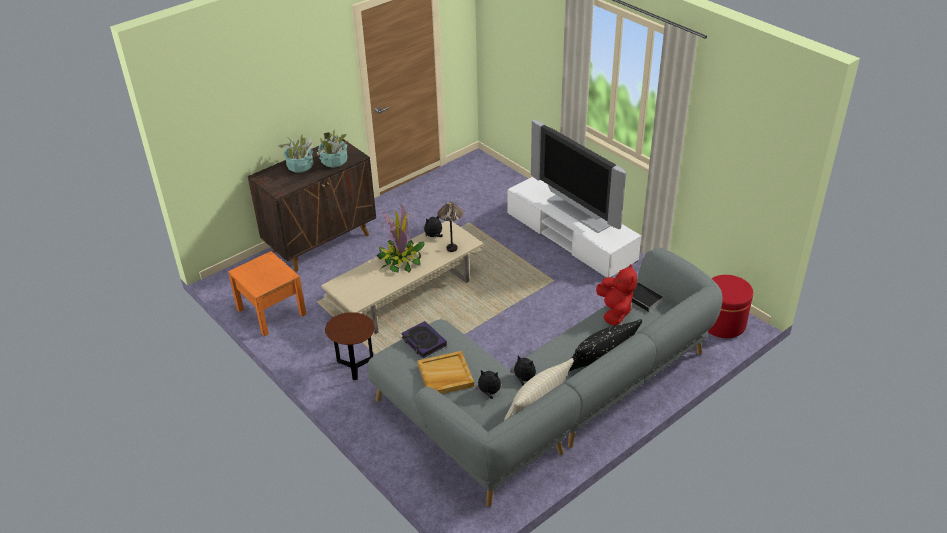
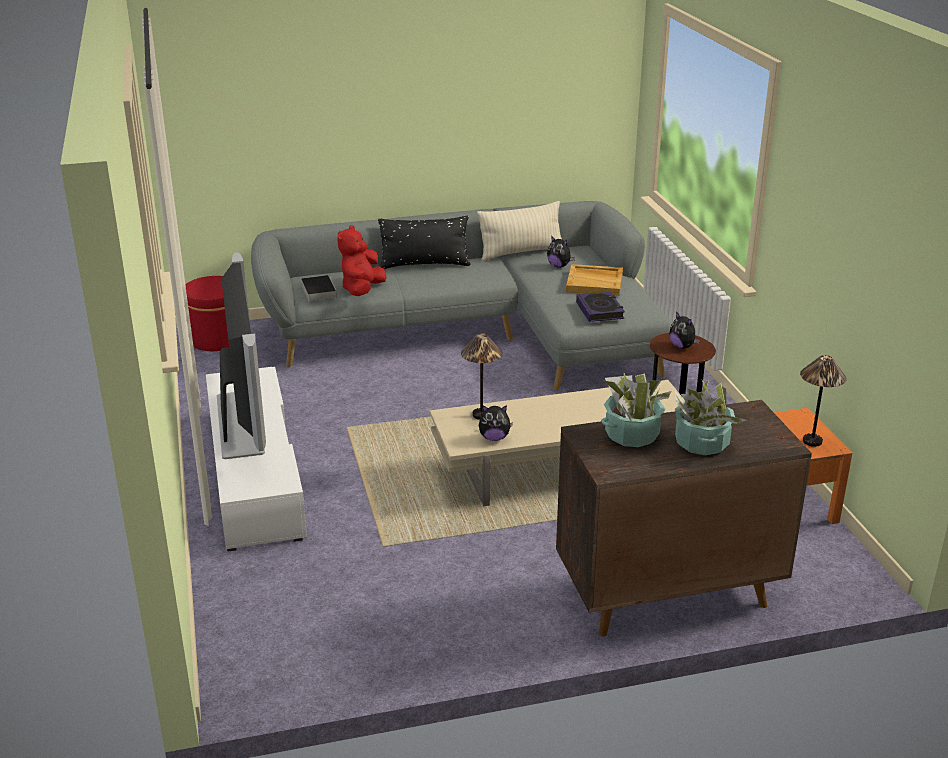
camera: 155 degrees left, 10 degrees down
(251, 271) = (811, 441): none -> table lamp
(400, 260) = (568, 420): potted plant -> none
(524, 379) = (514, 272): plush toy -> plush toy (682, 346)

